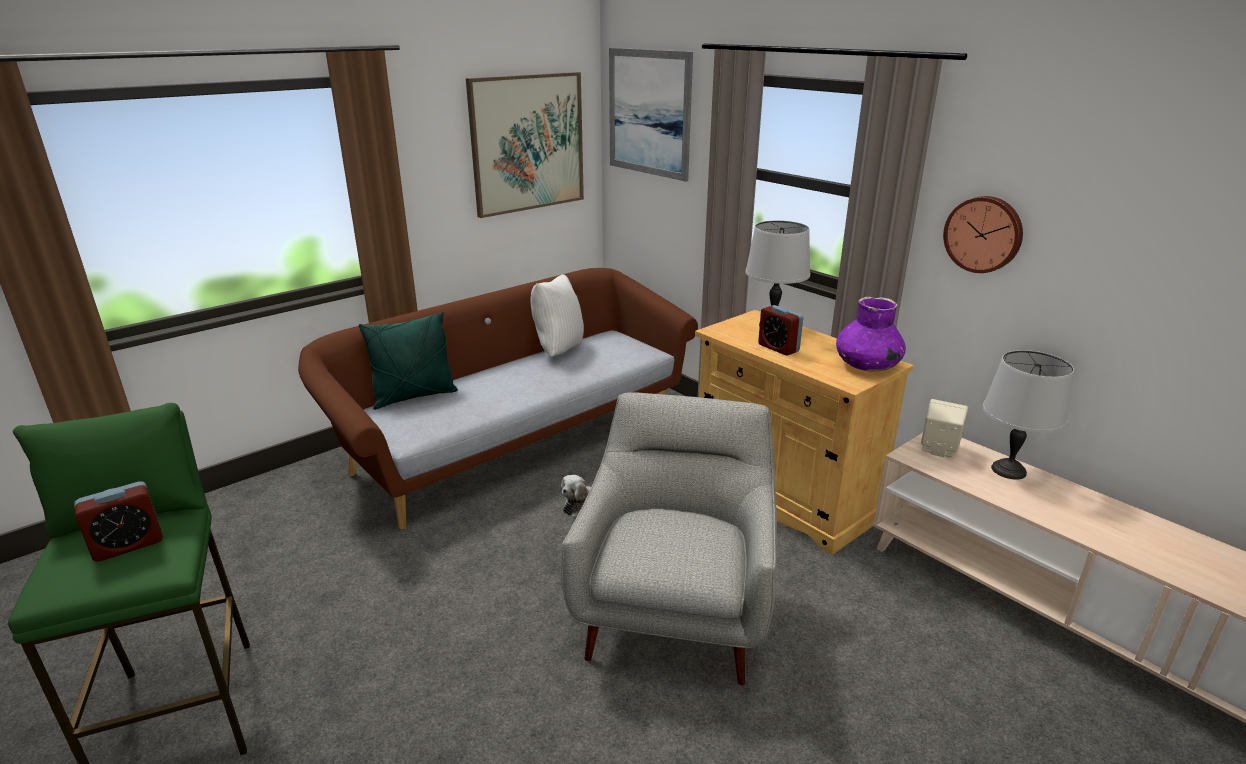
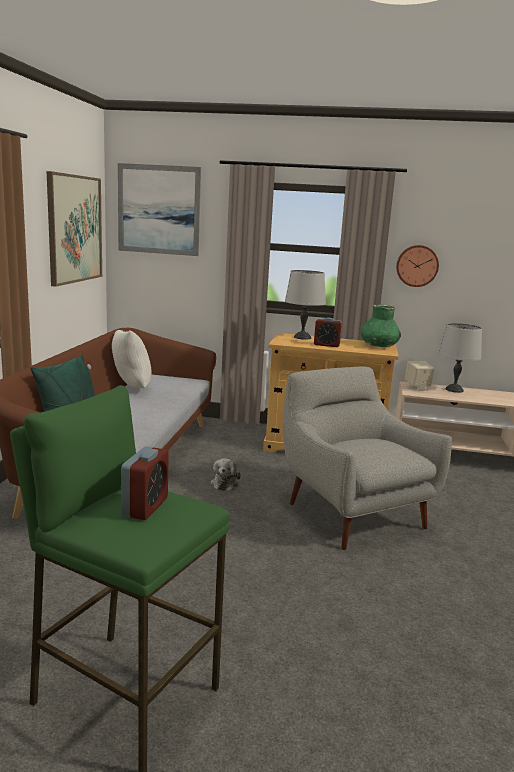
camera: 40 degrees left, 10 degrees down
(867, 365) = (379, 346): purple vase -> green vase

